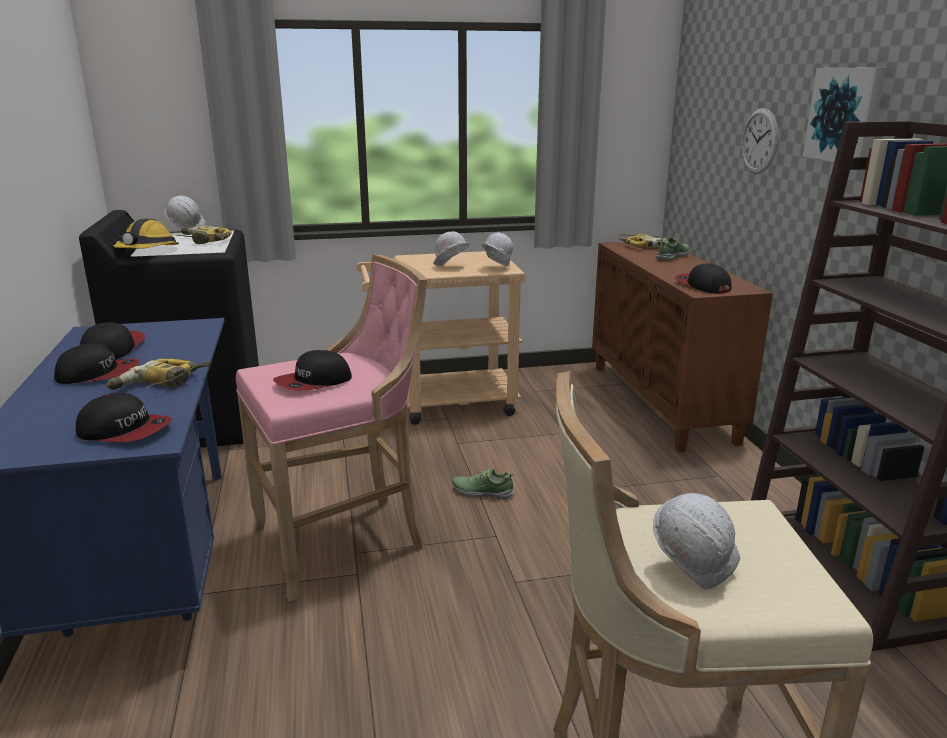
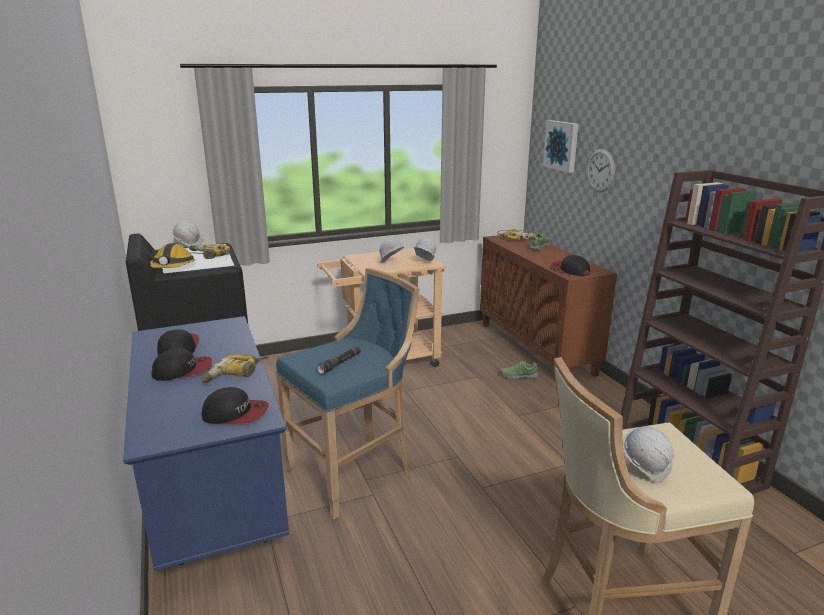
camera: 10 degrees left, 0 degrees up
(313, 382) = (340, 363): cap -> black flashlight
(345, 541) = (355, 471): pink stool -> blue stool
(482, 492) = (437, 426): shoe -> shoe (518, 376)
(846, 115) = (665, 160): picture -> picture (562, 145)

